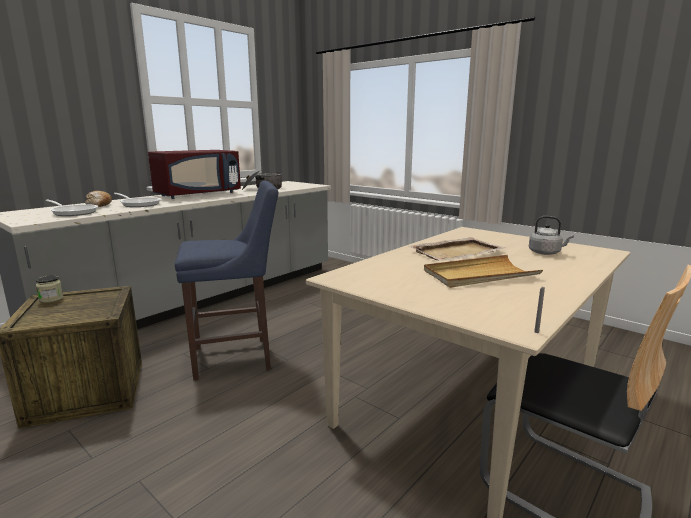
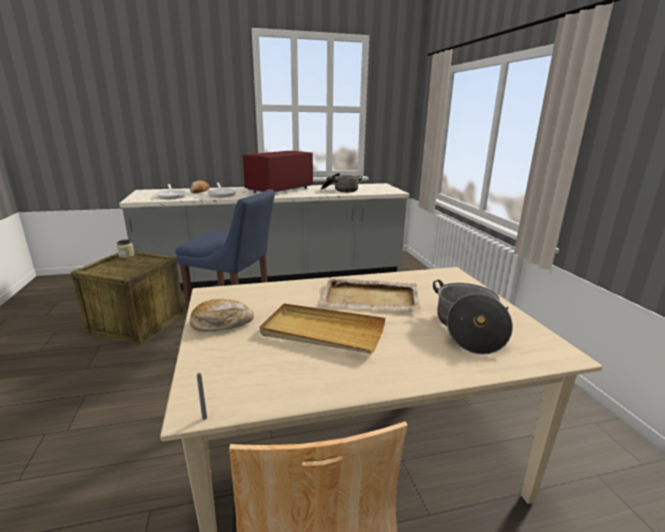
camera: 35 degrees right, 5 degrees up
(198, 194) = (280, 190): red microwave -> red microwave turned 135 degrees clockwise
(400, 290) = (221, 323): none -> bread
(546, 253) = (467, 329): grey kettle -> cooking pot

